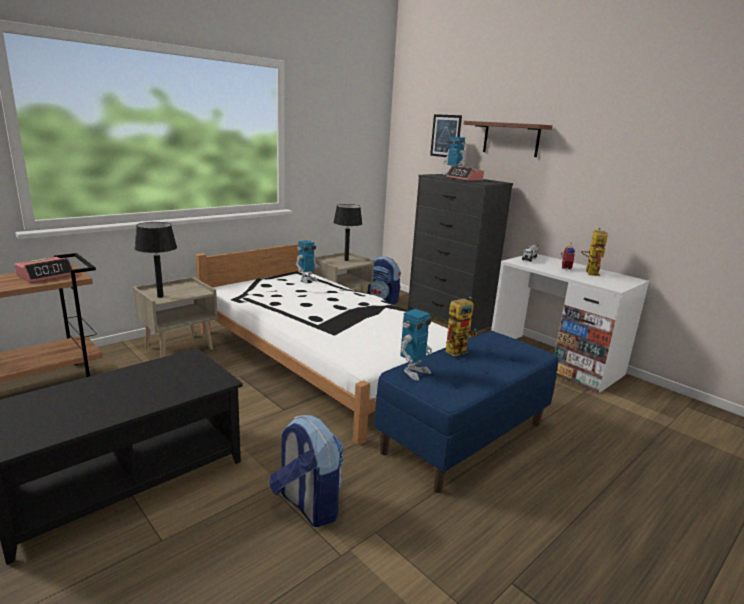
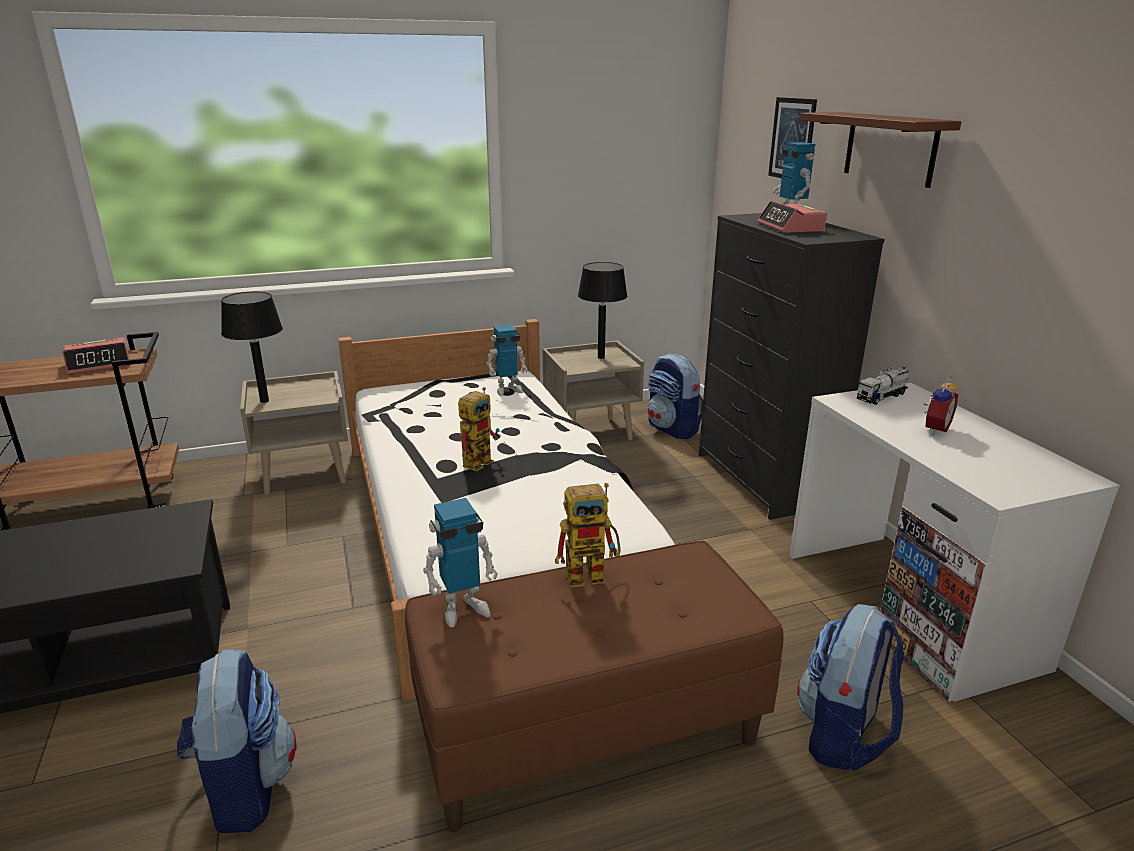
camera: 25 degrees right, 5 degrees up
(464, 437) = (588, 731): blue bench -> brown bench
(570, 414) = (843, 735): none -> backpack
(589, 272) = (985, 445): toy robot -> toy robot (480, 460)

